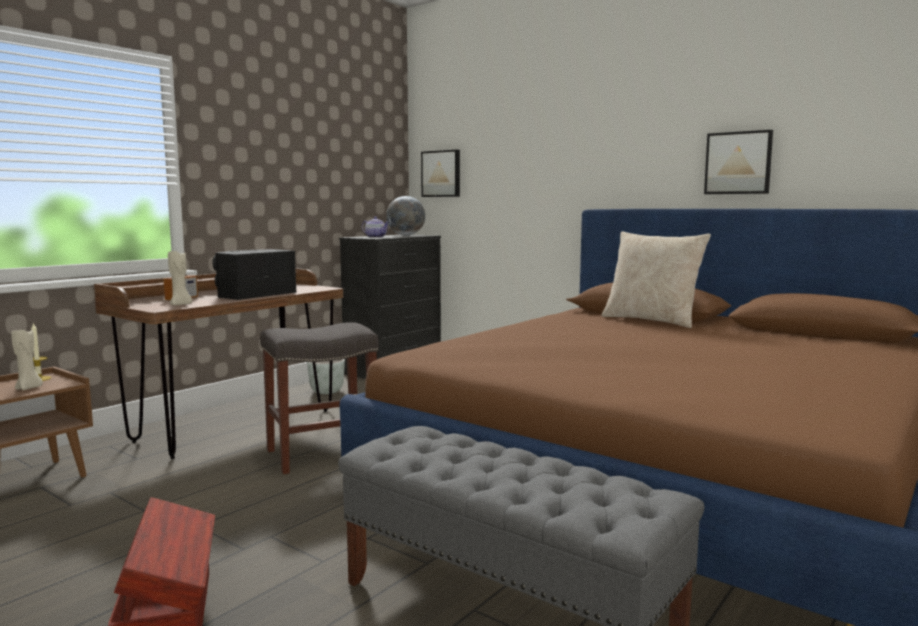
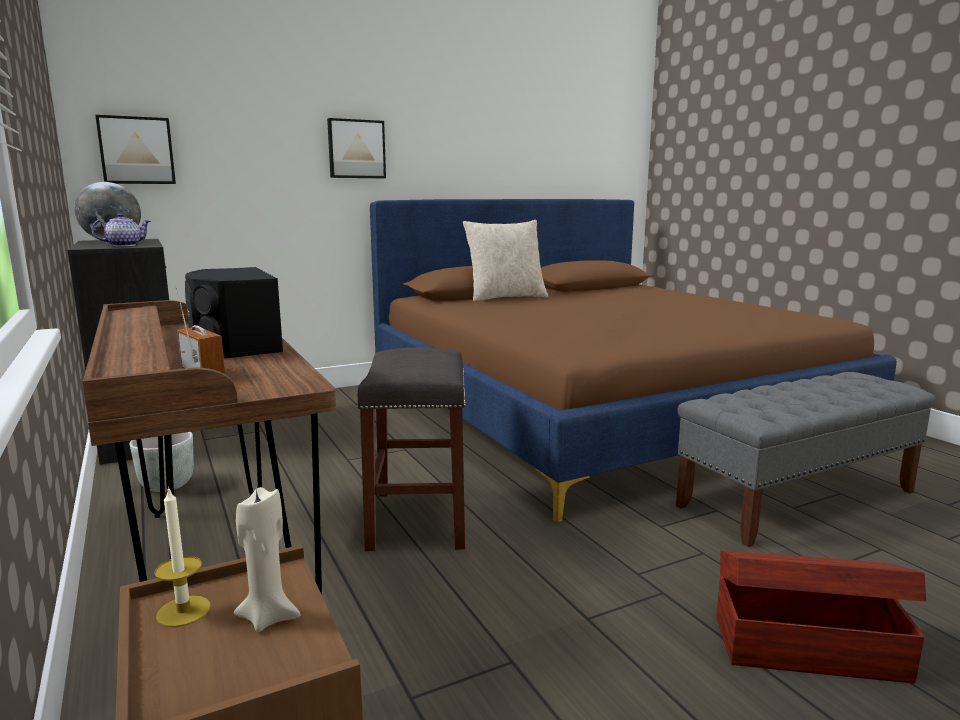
camera: 65 degrees left, 5 degrees up
(180, 305) = (280, 375): beige candle -> none
(738, 163) = (493, 160): picture -> picture (356, 149)

